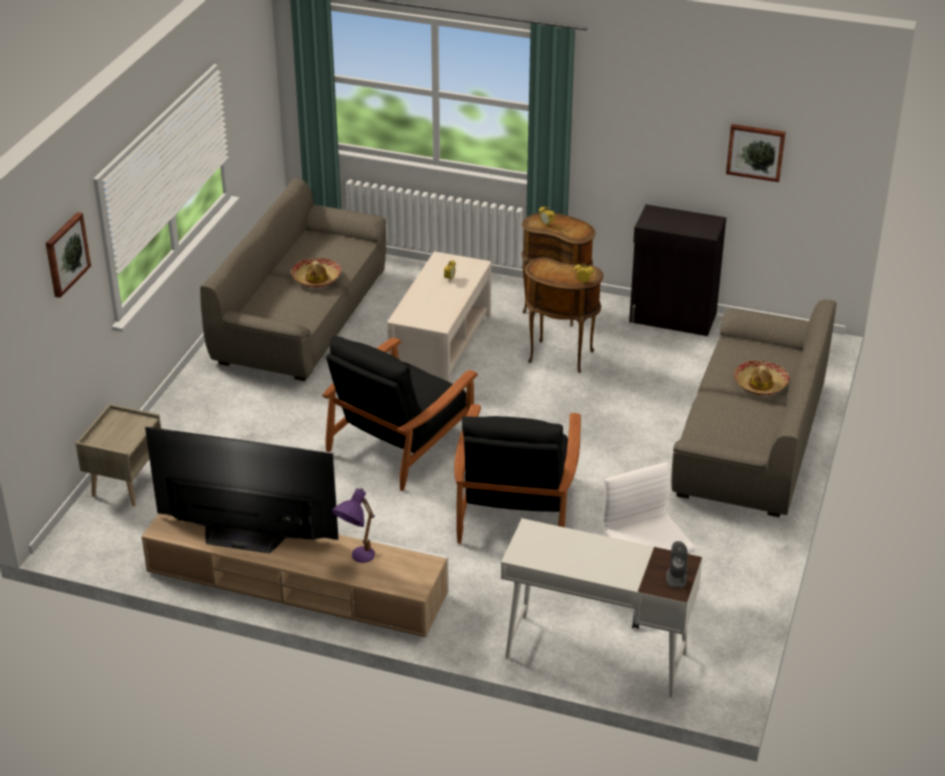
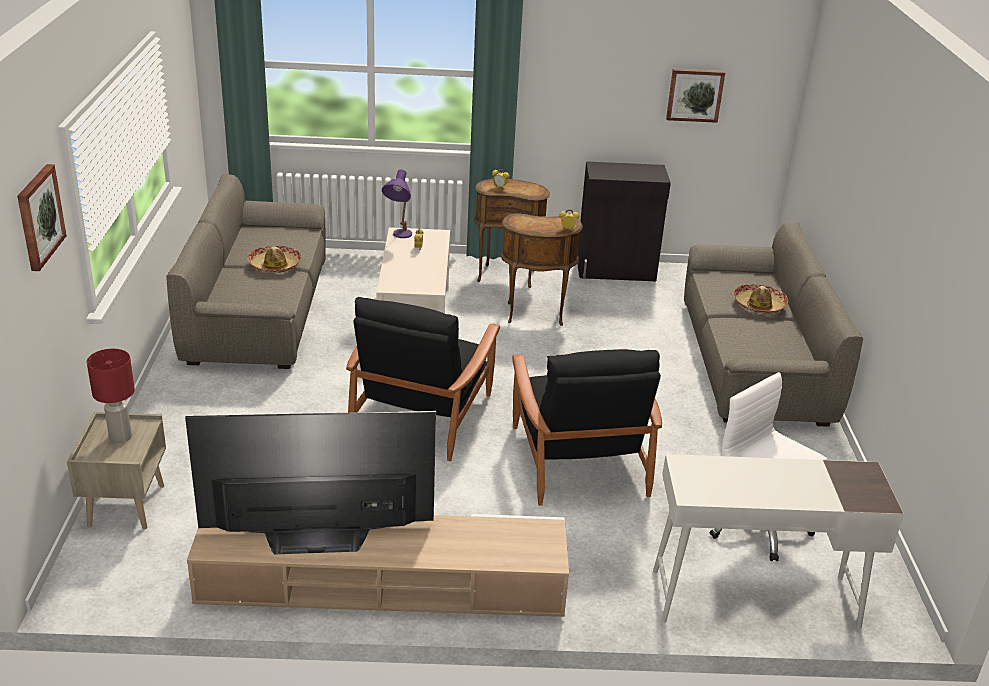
camera: 20 degrees left, 5 degrees down
(122, 429) = (121, 437): none -> red table lamp
(357, 559) = (465, 539): purple table lamp -> purple table lamp (399, 237)
(676, 577) = (871, 488): grey speaker -> none

